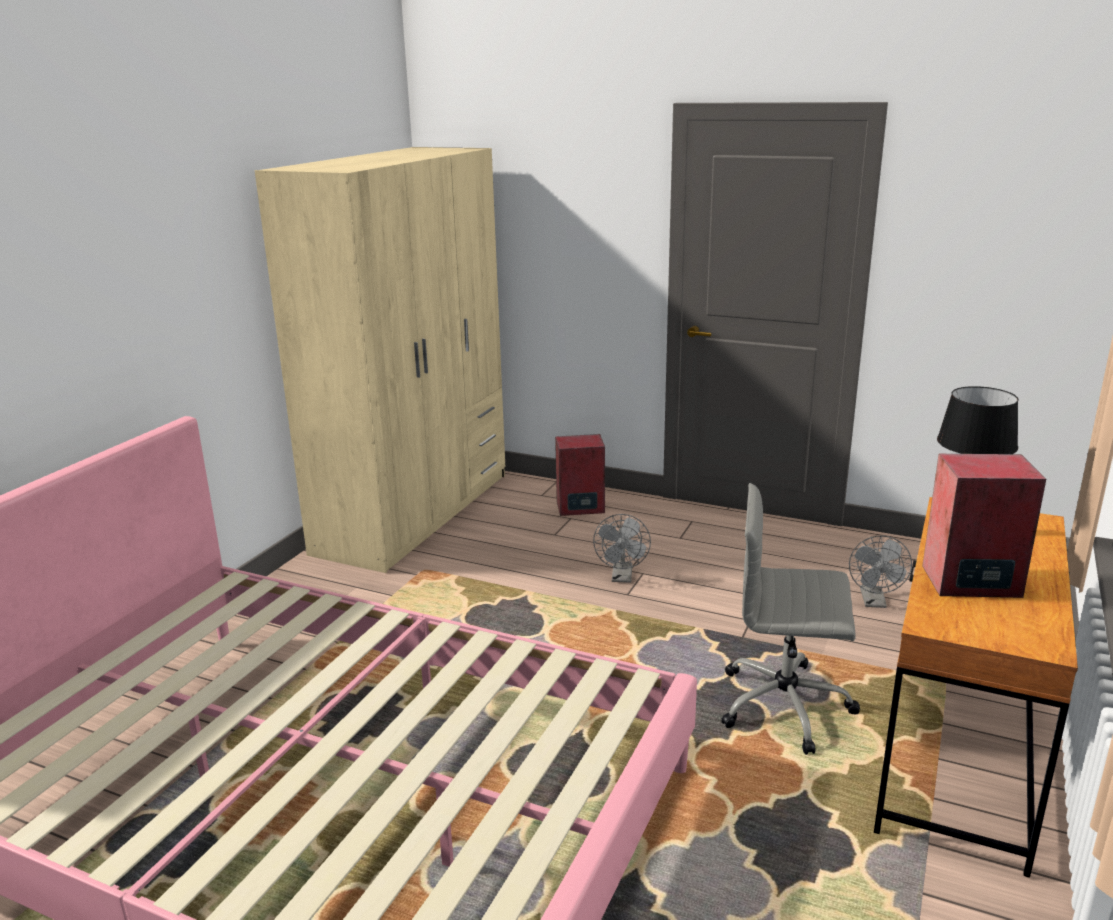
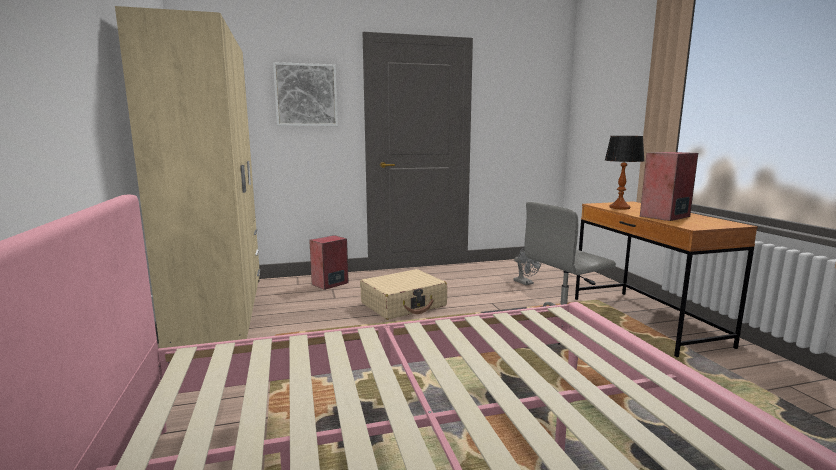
camera: 40 degrees left, 10 degrees down
(580, 210) = (306, 95): none -> picture
(622, 577) = (404, 305): grey fan -> beige suitcase

